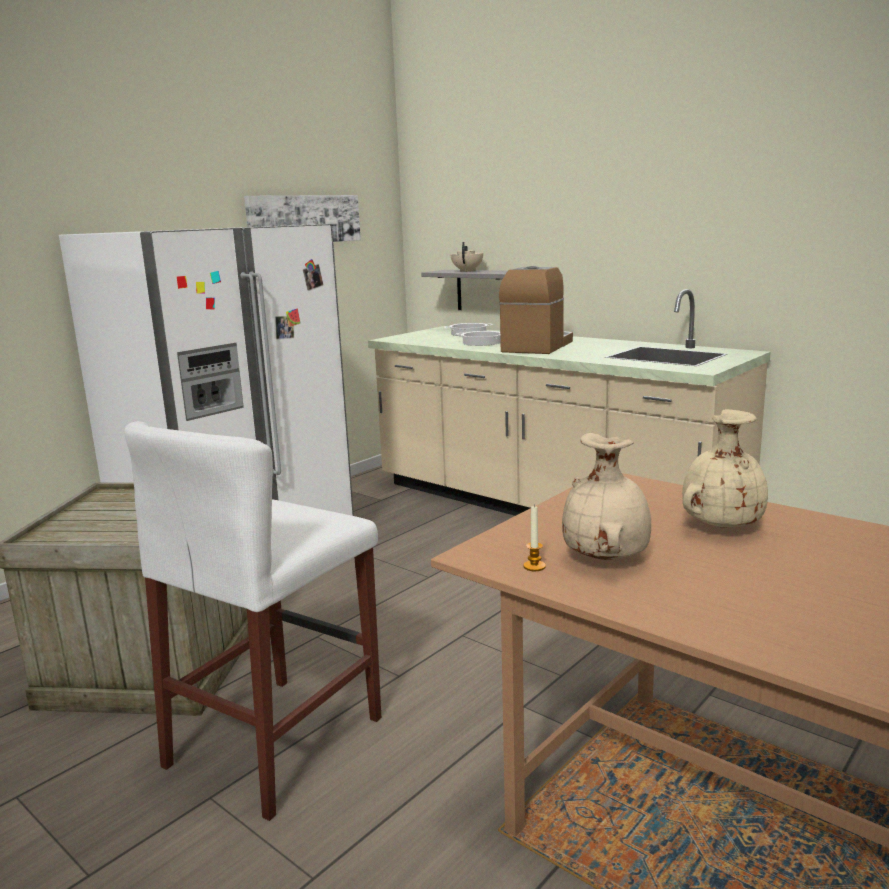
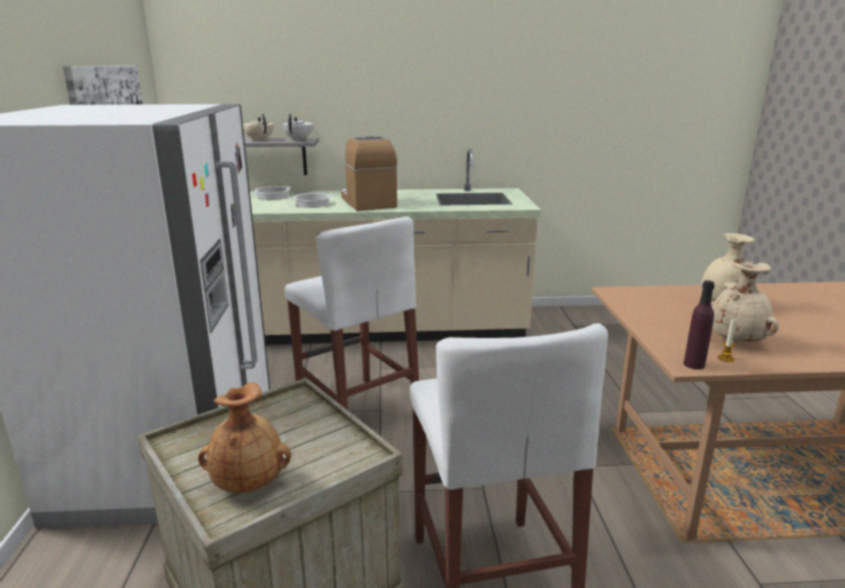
camera: 45 degrees left, 5 degrees up
(82, 528) = (249, 482): none -> brown vase
(408, 571) = (357, 411): none -> white stool
(481, 558) = (694, 364): none -> purple bottle
(502, 272) = (299, 140): none -> white teapot

